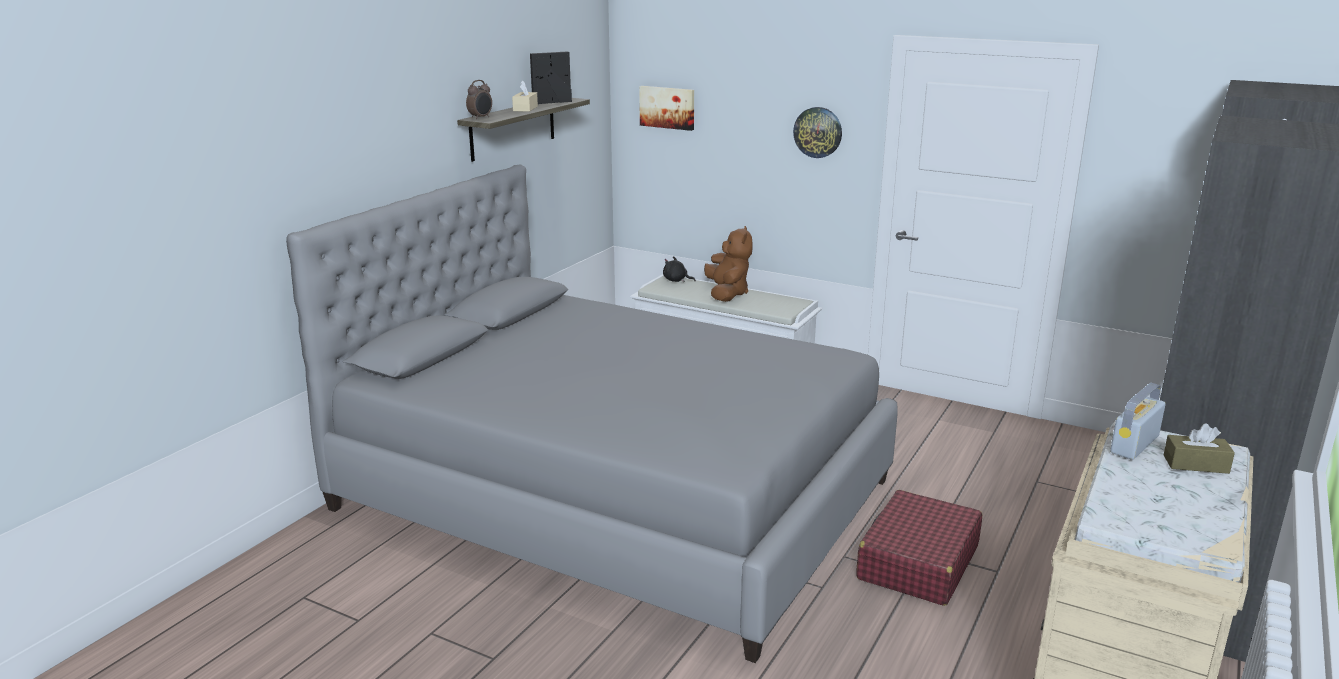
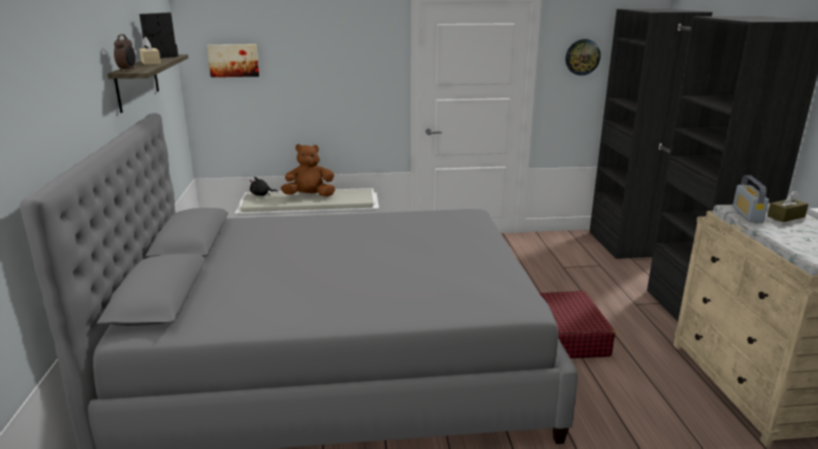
camera: 35 degrees left, 0 degrees up
(727, 294) = (309, 196): brown plush toy -> brown plush toy turned 60 degrees counterclockwise
(818, 132) = (361, 67): wall clock -> wall clock (582, 57)

